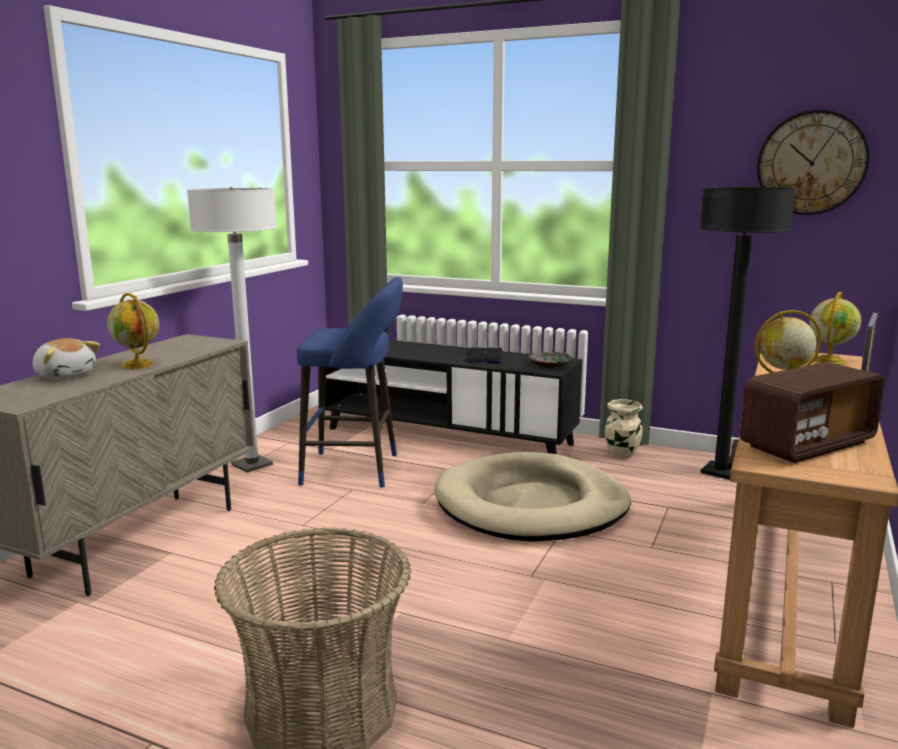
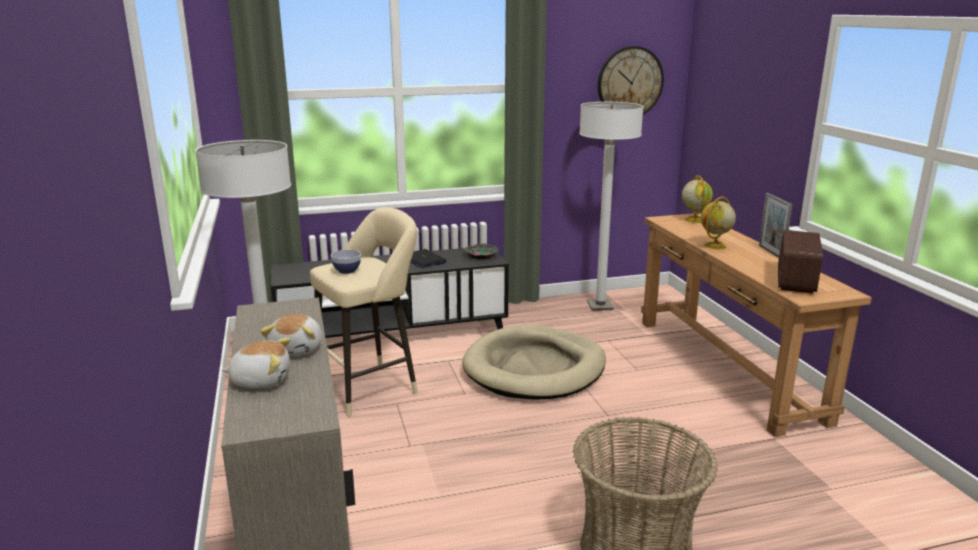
camera: 40 degrees left, 5 degrees up
(138, 365) = (297, 349): globe -> plush toy
(330, 333) = (347, 270): none -> bowl
(356, 469) = (371, 386): blue stool -> beige stool
(621, 455) = (530, 312): beige vase -> none
(720, 472) = (600, 306): black floor lamp -> white floor lamp

